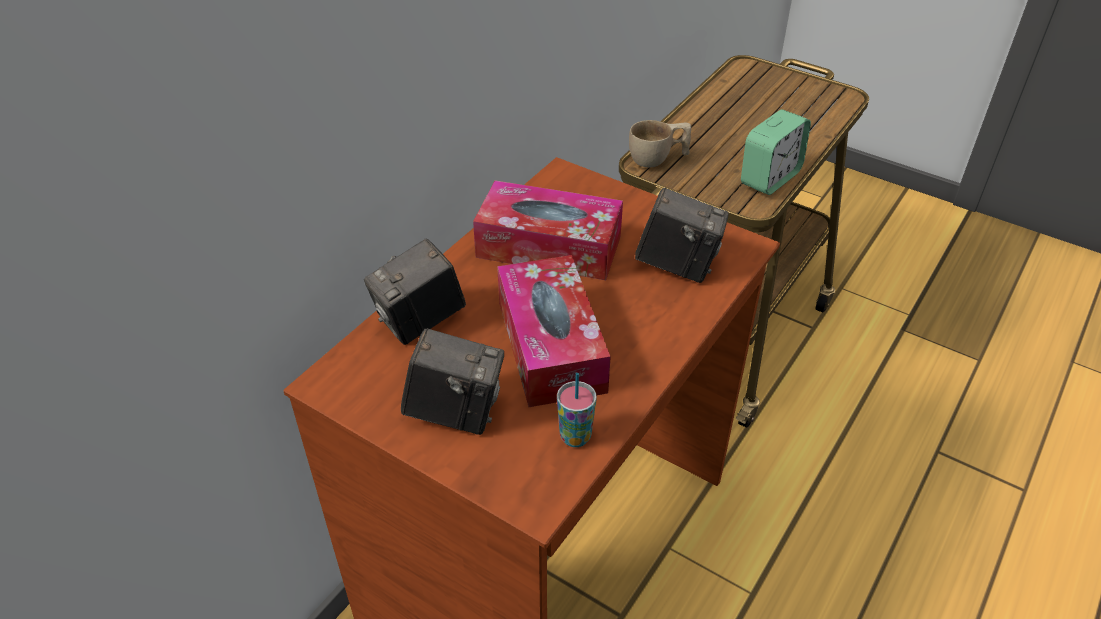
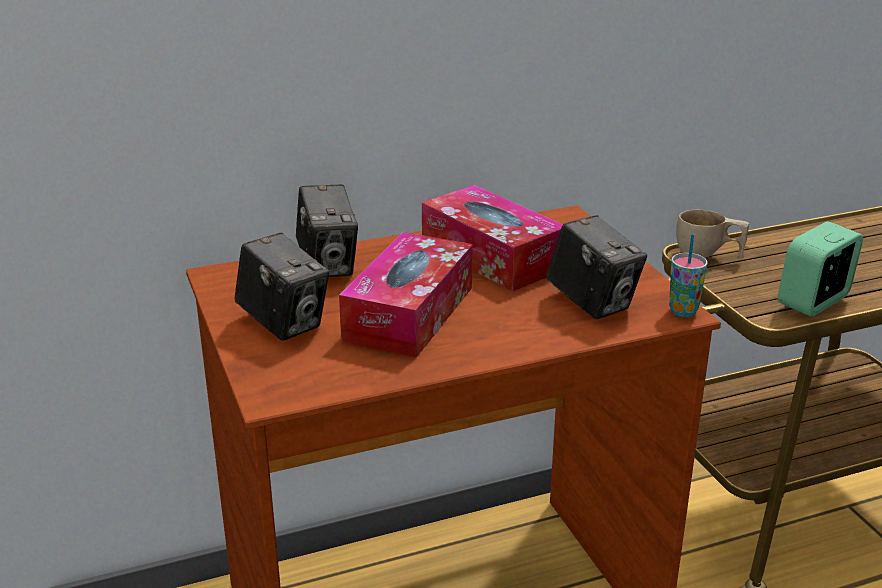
camera: 35 degrees right, 15 degrees down
(420, 322) = (328, 266): camera -> camera turned 105 degrees counterclockwise
(575, 437) = (353, 372): cup -> cup (683, 311)
(770, 178) = (814, 301): alarm clock -> alarm clock turned 150 degrees clockwise

